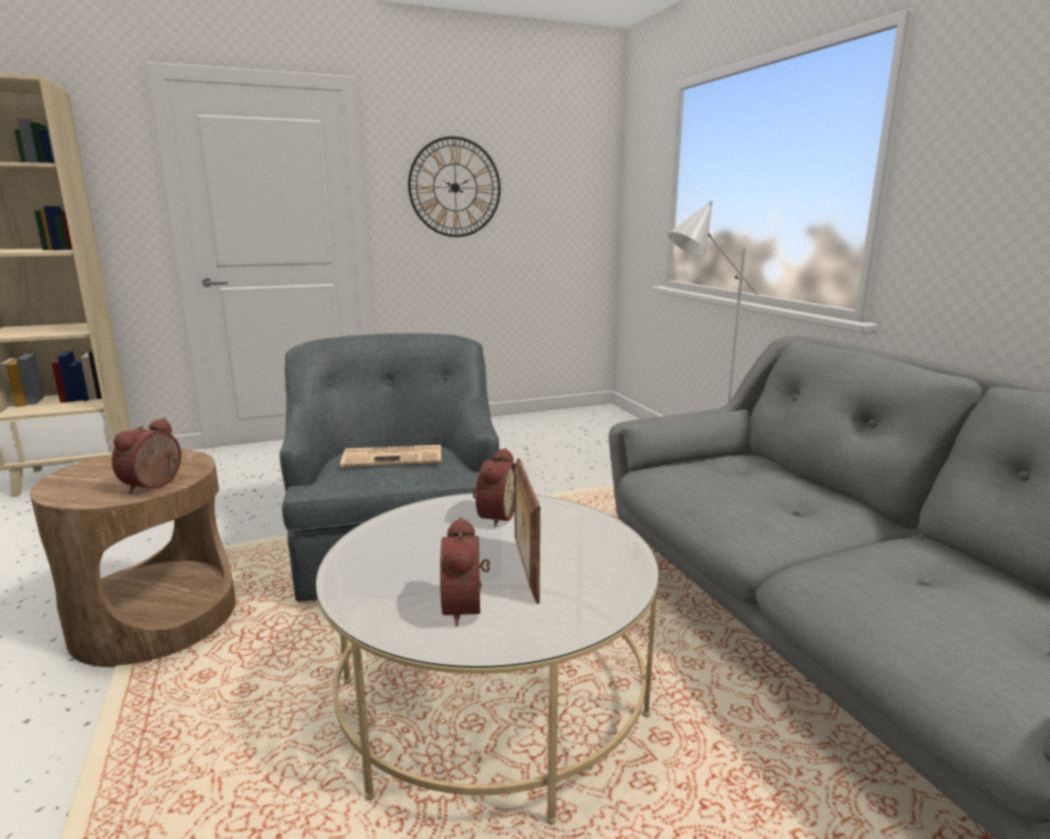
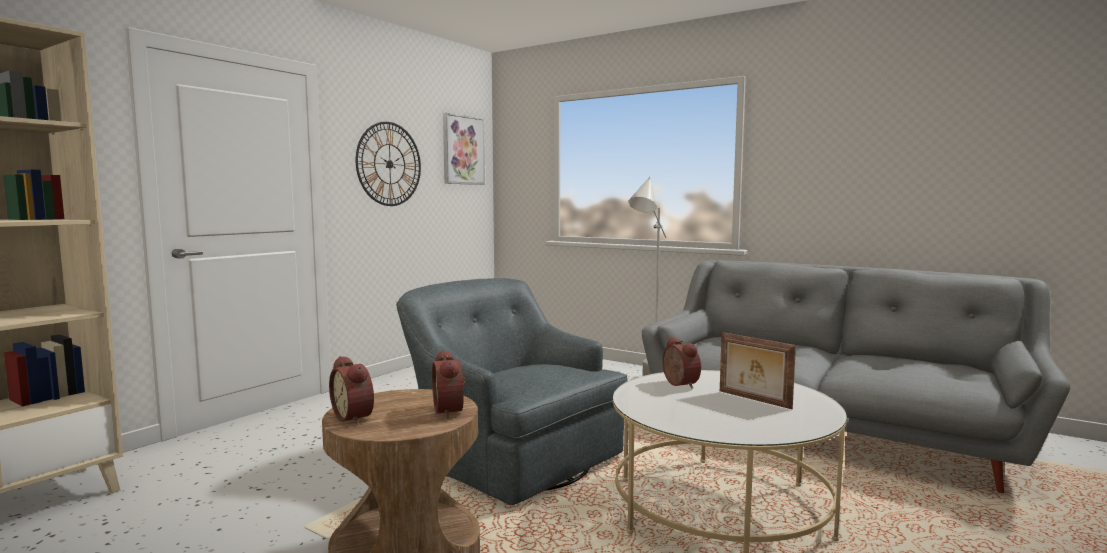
camera: 35 degrees left, 10 degrees down
(394, 457) = (538, 371): newspaper -> none
(467, 608) = (769, 419): alarm clock -> alarm clock (355, 417)
(569, 166) = (463, 150): none -> picture

